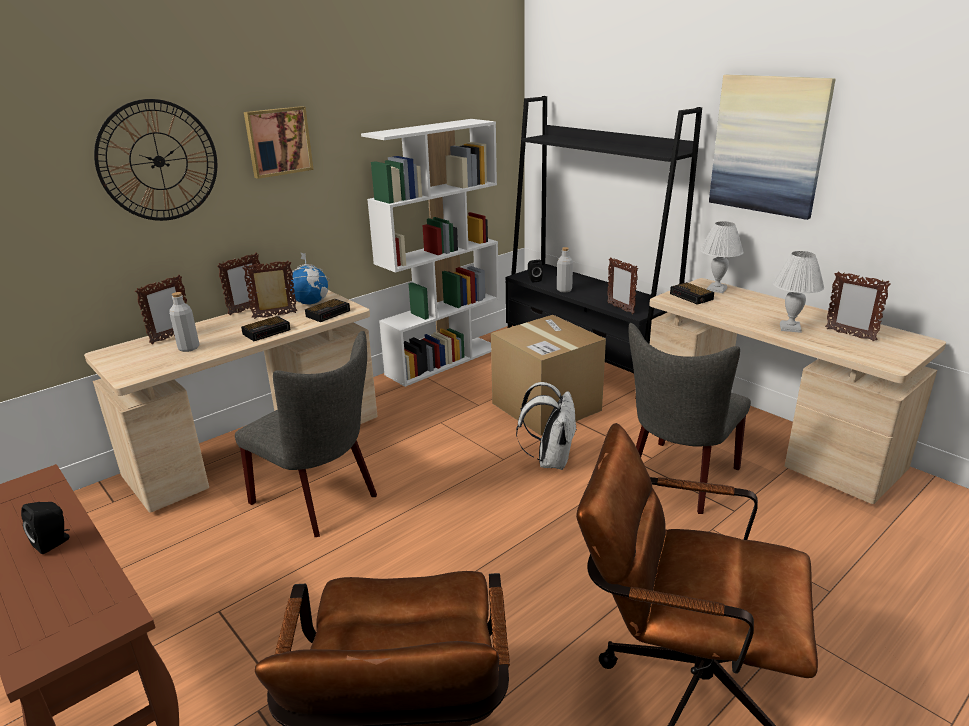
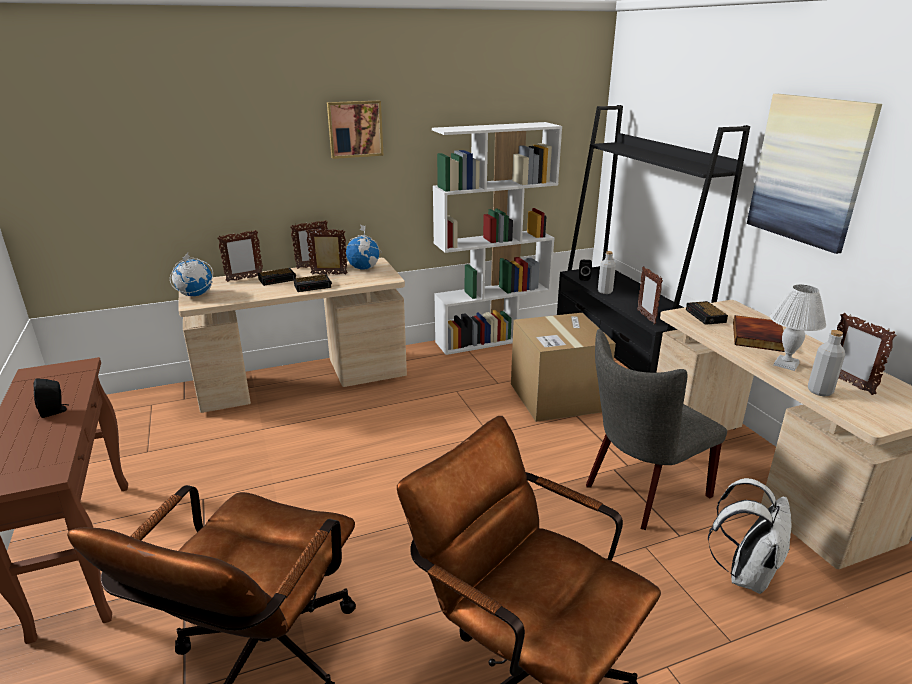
camera: 20 degrees right, 0 degrees up
(122, 367) = (195, 295): none -> globe
(158, 161) = (252, 137): wall clock -> none
(189, 348) = (249, 289): grey bottle -> grey bottle (819, 391)
(321, 500) = (323, 433): grey chair -> none
(329, 313) = (370, 279): alarm clock -> alarm clock (278, 279)
(550, 460) = (530, 445): white backpack -> white backpack (745, 574)
(716, 289) = (739, 313): white table lamp -> none
(750, 308) = (759, 337): none -> book

